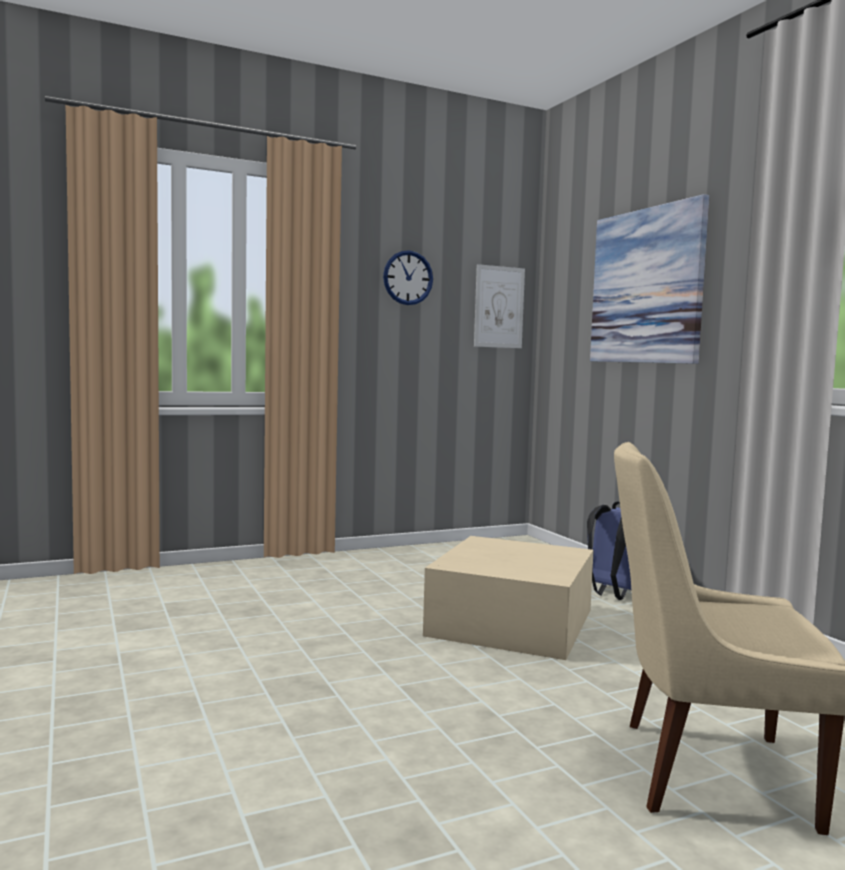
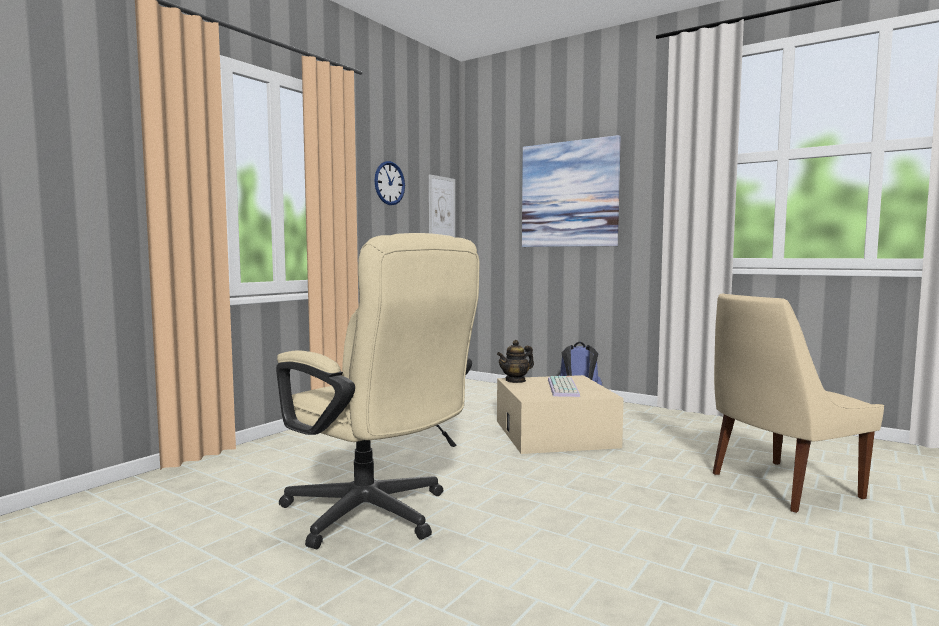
camera: 30 degrees left, 0 degrees up
(160, 661) = (376, 516): none -> beige office chair
(484, 542) = (515, 380): none -> teapot
(522, 561) = (564, 388): none -> keyboard

